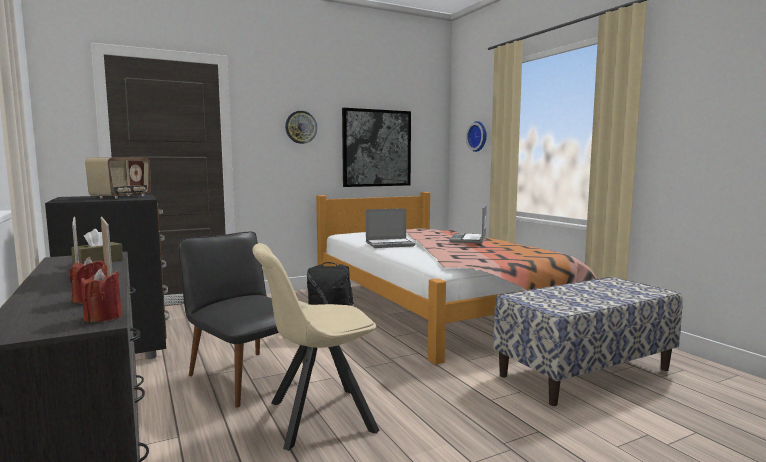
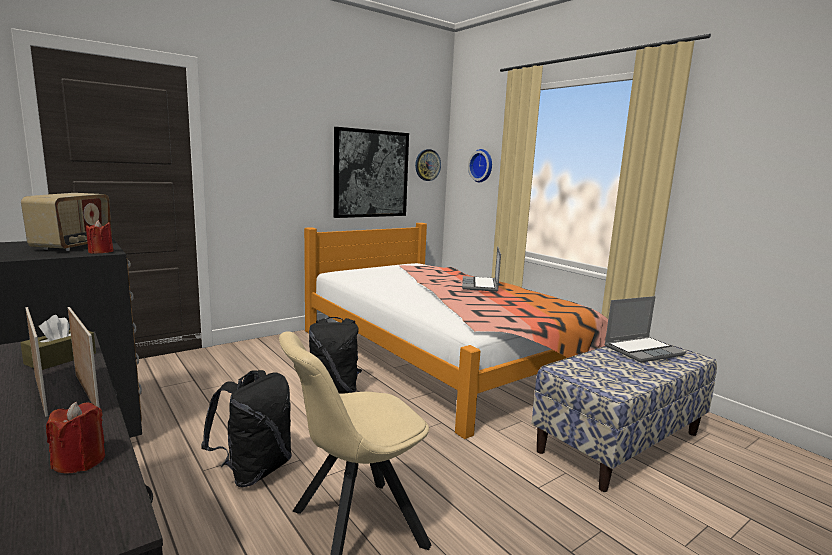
camera: 10 degrees left, 5 degrees up
(103, 317) = (114, 511): red candle -> red candle (101, 252)
(248, 377) = (254, 470): black chair -> black backpack
(301, 127) = (287, 148): wall clock -> wall clock (427, 165)
(390, 244) = (396, 291): laptop -> laptop (643, 350)

